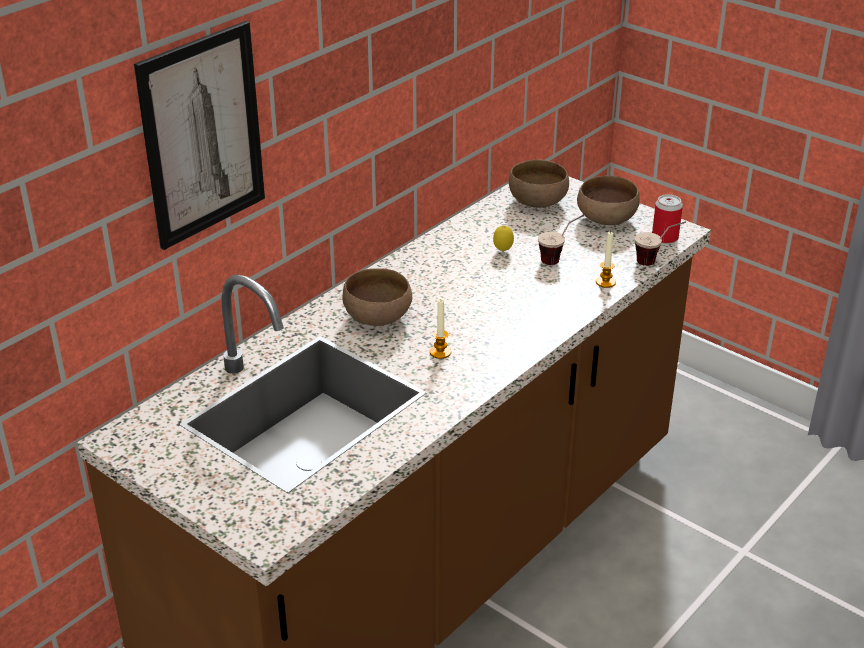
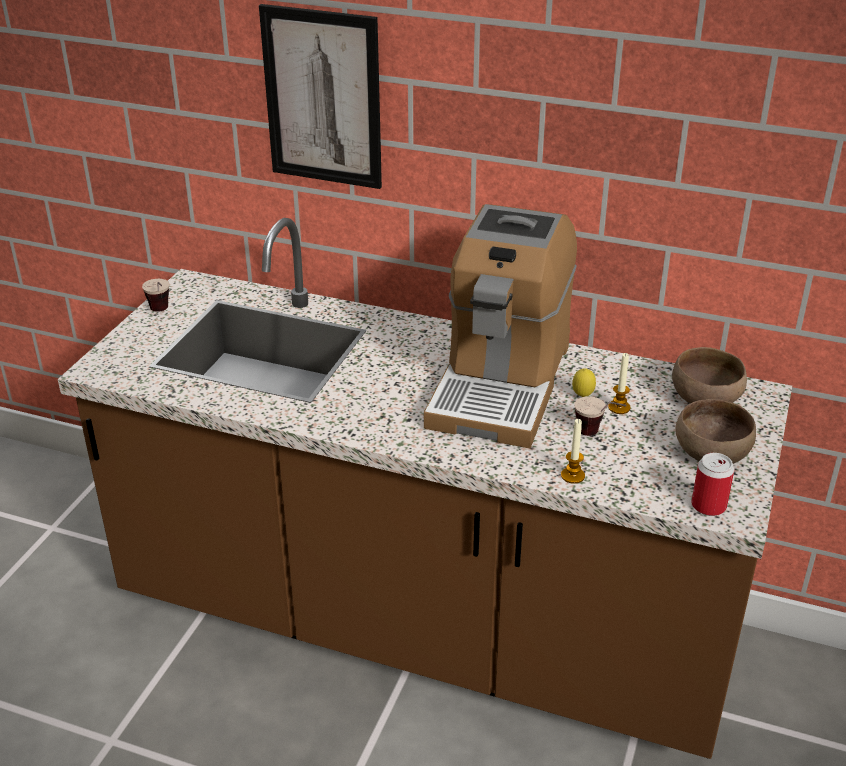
camera: 70 degrees right, 0 degrees up
(379, 317) = (413, 352): brown bowl -> none
(440, 352) = (376, 396): candle -> candle (619, 407)
(460, 284) = (501, 383): none -> coffee machine
(656, 261) = (648, 507): cup -> cup (161, 312)

